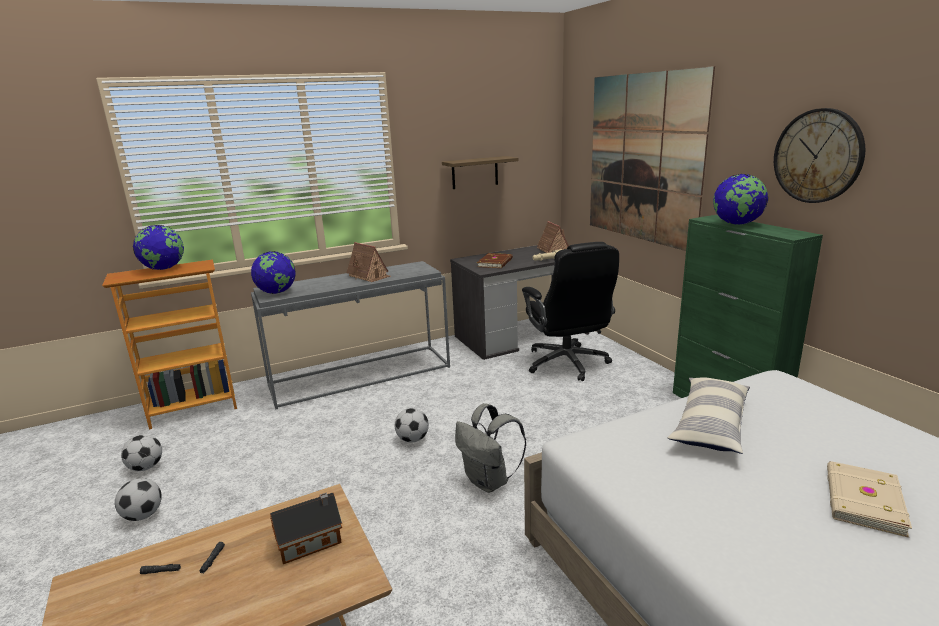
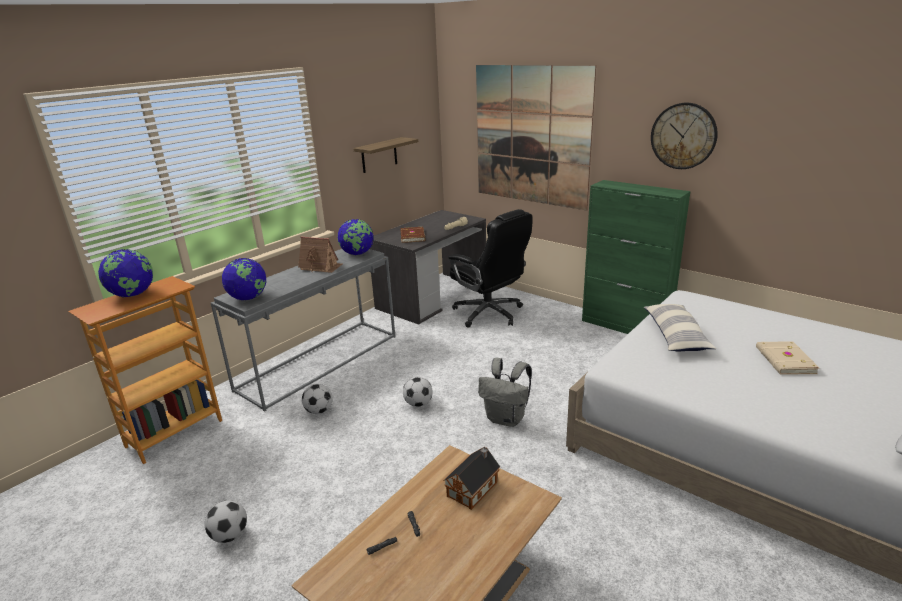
camera: 25 degrees left, 5 degrees up
(146, 467) = (183, 497): football -> football (319, 411)
(552, 250) = (448, 217): toy house -> none
(737, 224) = (628, 187): globe -> globe (357, 254)

